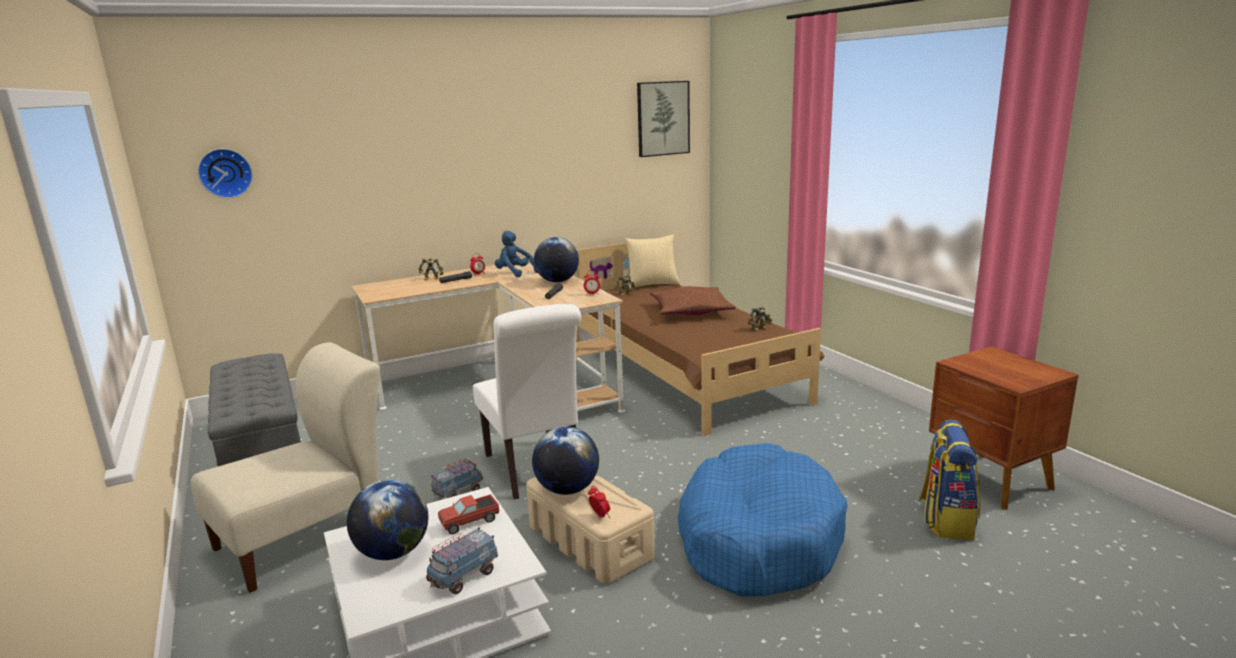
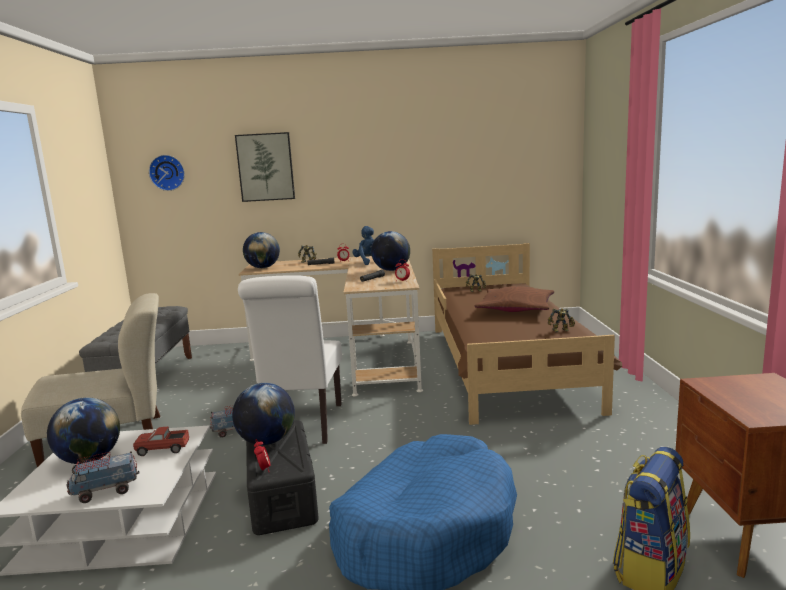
camera: 25 degrees right, 5 degrees down
(384, 291) = (263, 268): none -> globe
(589, 542) = (282, 494): beige storage box -> black storage box
(652, 284) = (509, 285): pillow -> none
(663, 118) = (532, 134): picture -> picture (265, 167)

